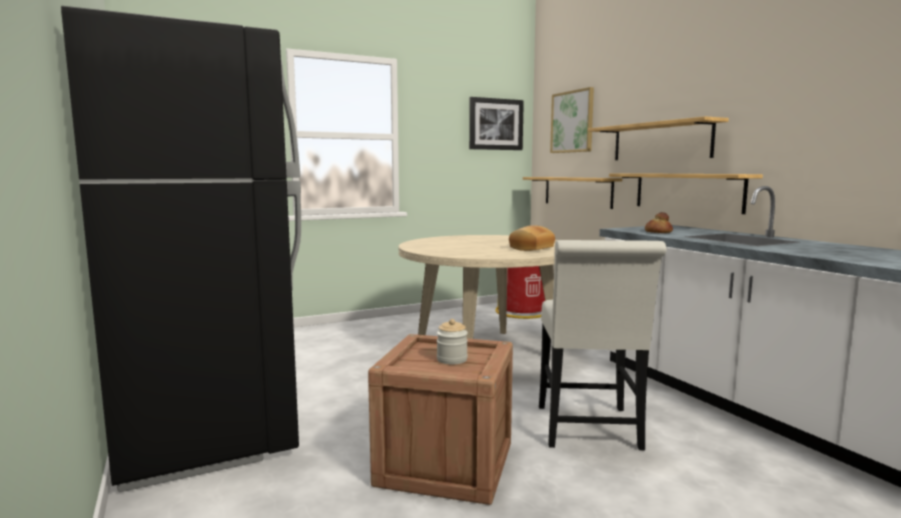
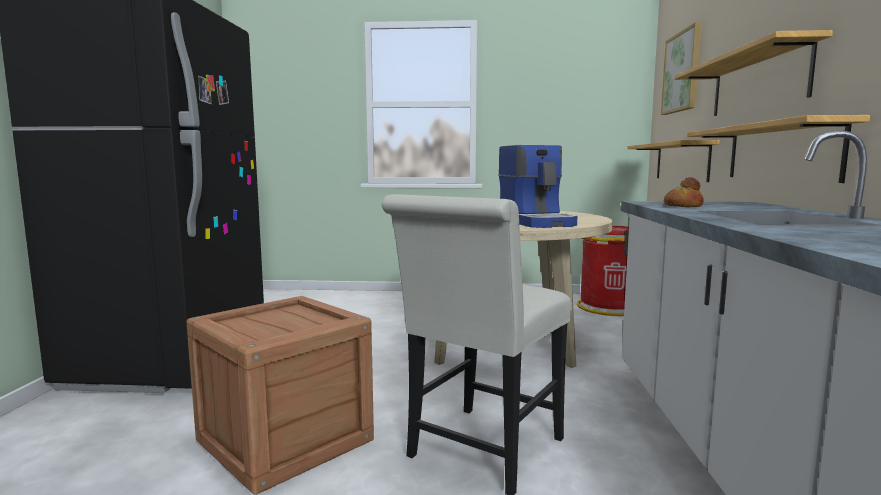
camera: 30 degrees right, 0 degrees up
(452, 359) = (280, 324): jar -> none
(495, 124) = (599, 84): picture -> none
(530, 248) = (537, 222): bread -> coffee machine

